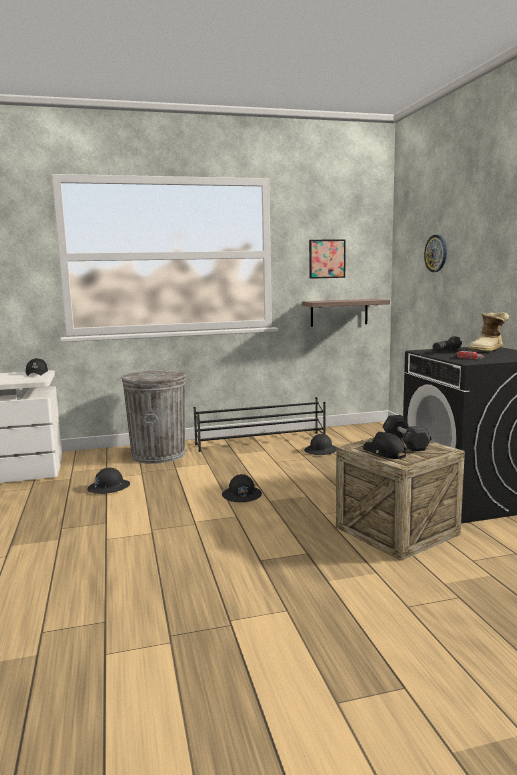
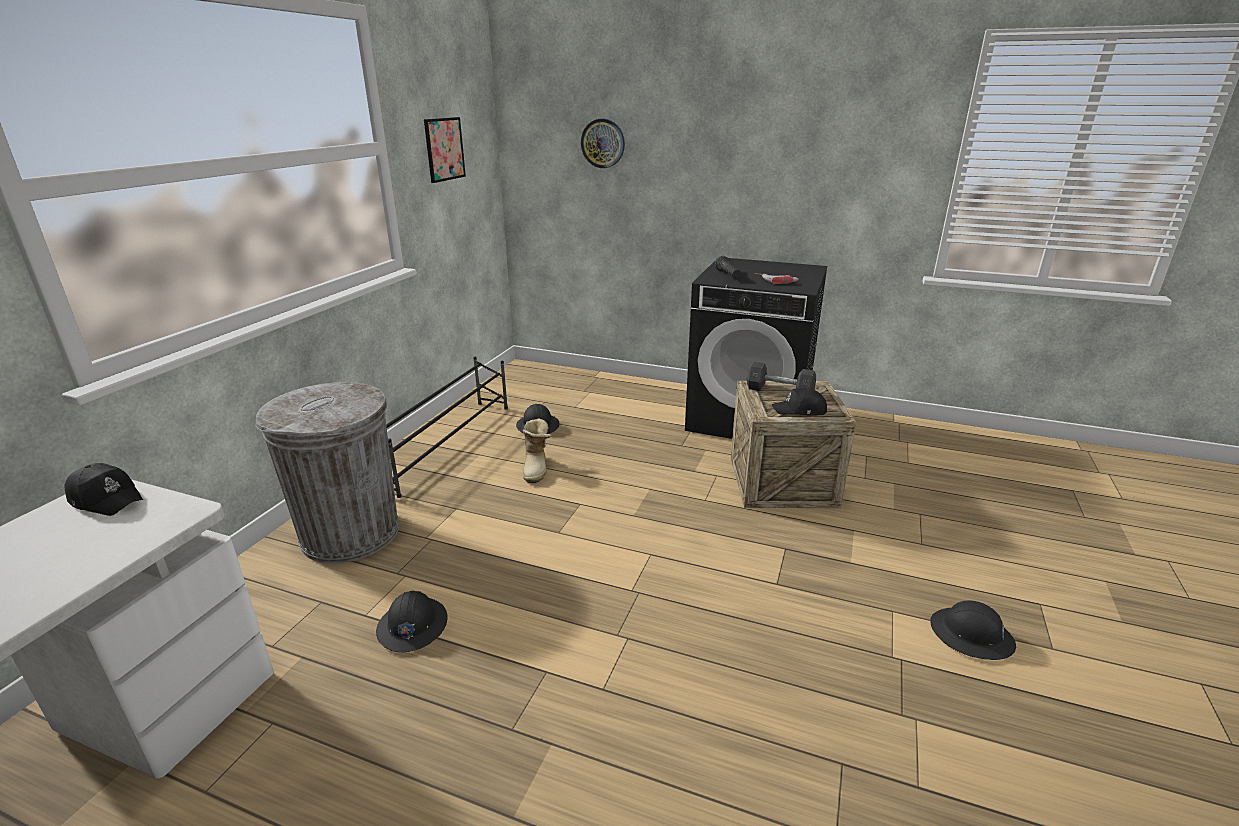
camera: 55 degrees left, 15 degrees up
(241, 495) = (596, 527): black hard hat -> black hard hat (971, 635)
(339, 312) = (464, 229): shelf -> none
(487, 350) = (750, 267): boot -> boot (537, 468)

